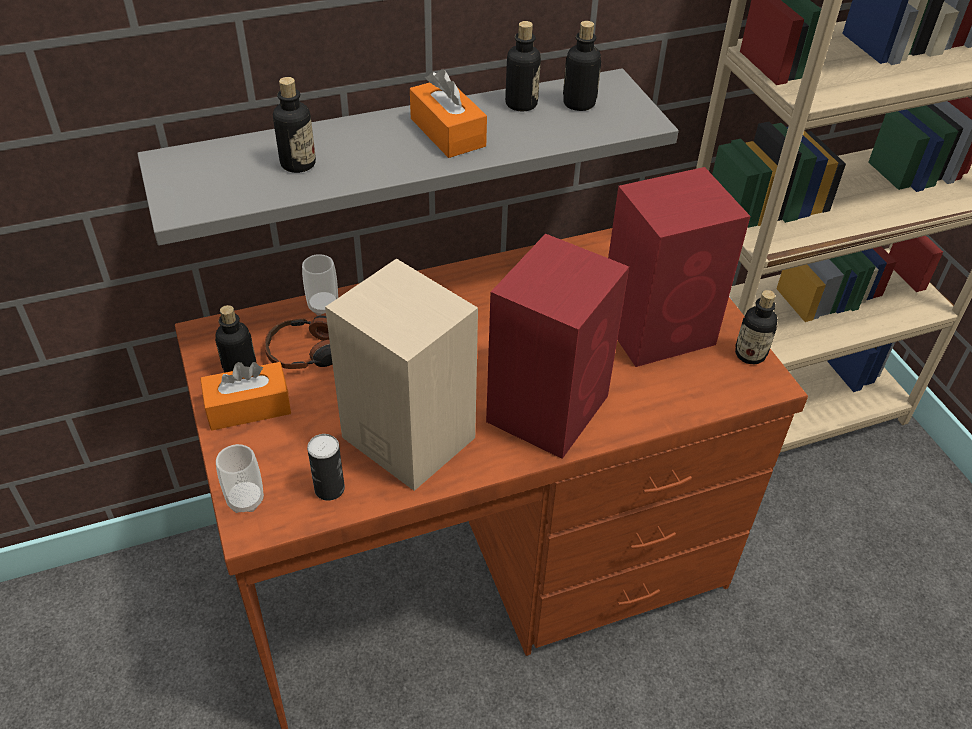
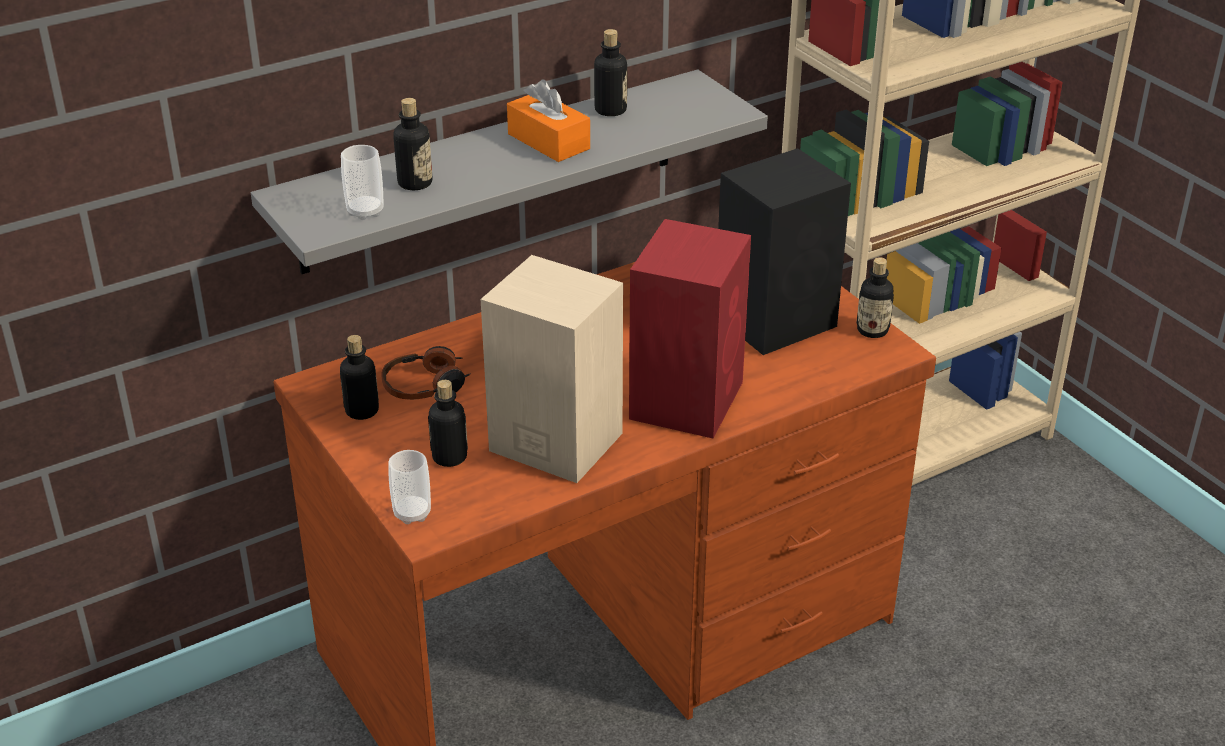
camera: 10 degrees left, 10 degrees down
(248, 407) = (383, 439): orange tissue box -> none
(323, 306) = (426, 345): cup -> cup (365, 212)
(329, 489) = (492, 493): can -> none
(579, 103) = (666, 103): bottle -> bottle (449, 457)
(659, 328) = (777, 320): red speaker -> black speaker

